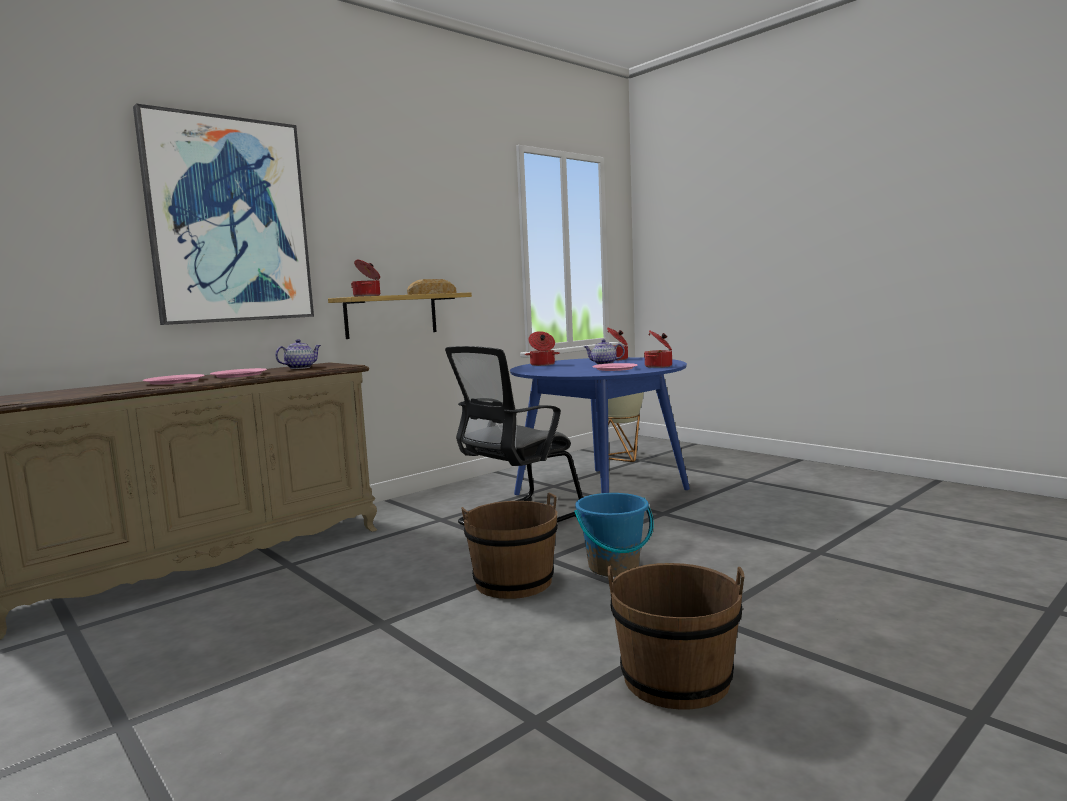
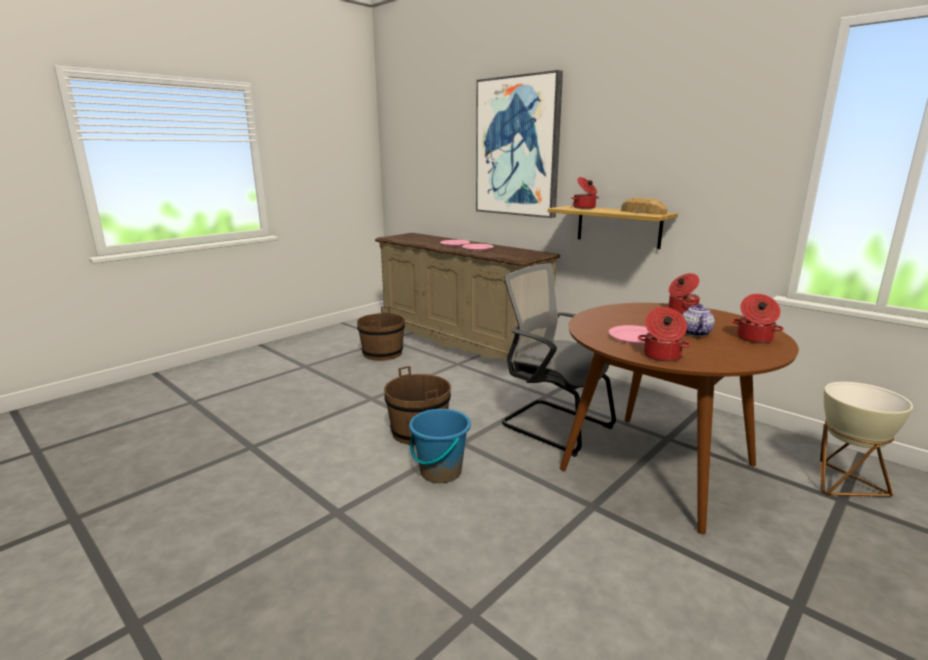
camera: 85 degrees right, 10 degrees up
(300, 368) = (513, 252): teapot -> none
(601, 492) = (658, 467): blue dining table -> brown dining table
(676, 679) = (262, 491): brown bucket -> brown bucket (382, 353)

